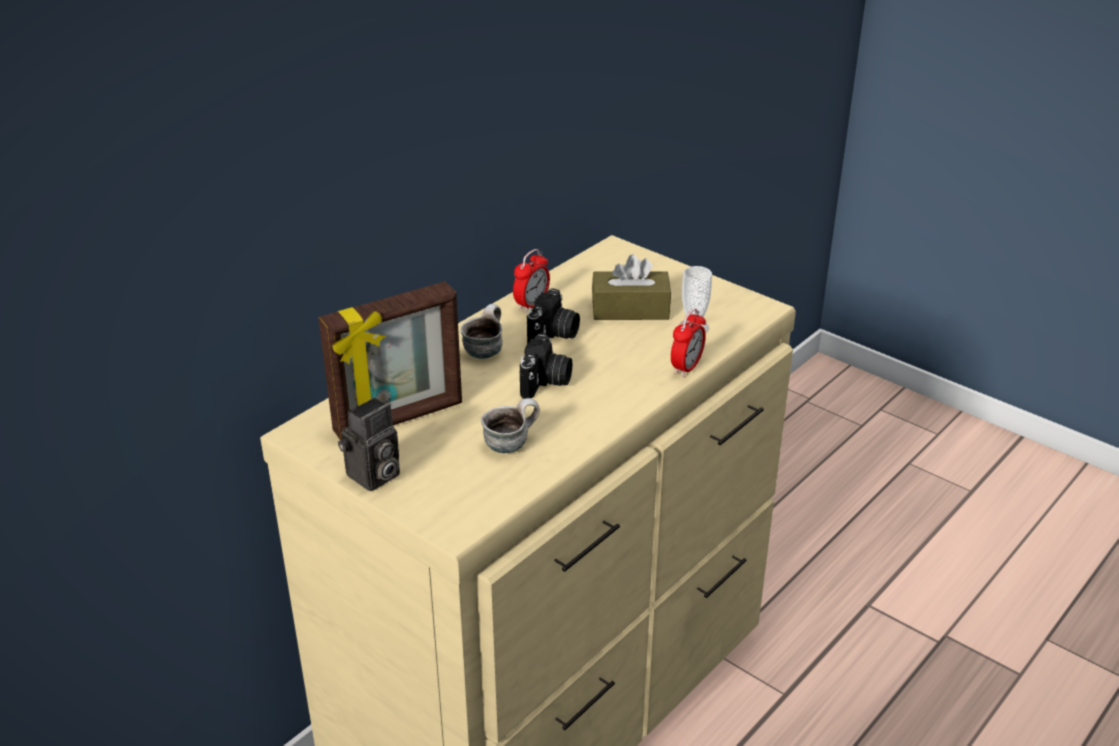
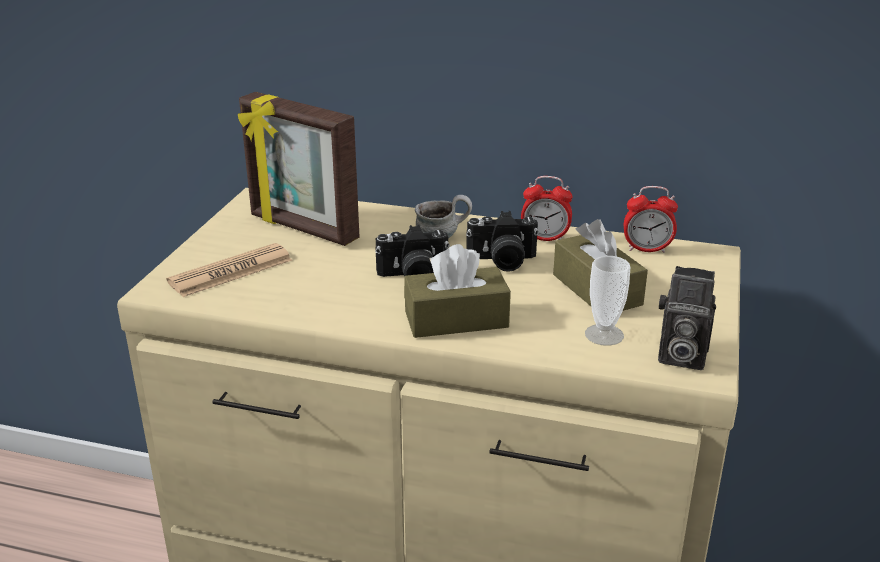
camera: 65 degrees right, 5 degrees down
(373, 477) = (213, 239): camera -> camera (679, 356)
(454, 477) = (231, 271): none -> newspaper
(511, 443) = (300, 284): mug -> none
(629, 381) = (456, 319): none -> brown tissue box
(686, 367) = (514, 348): alarm clock -> alarm clock (647, 249)

